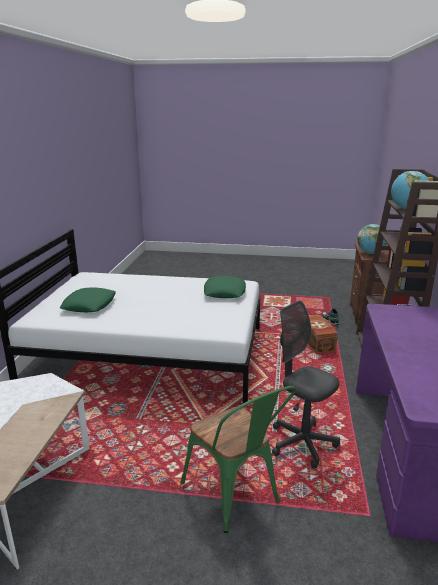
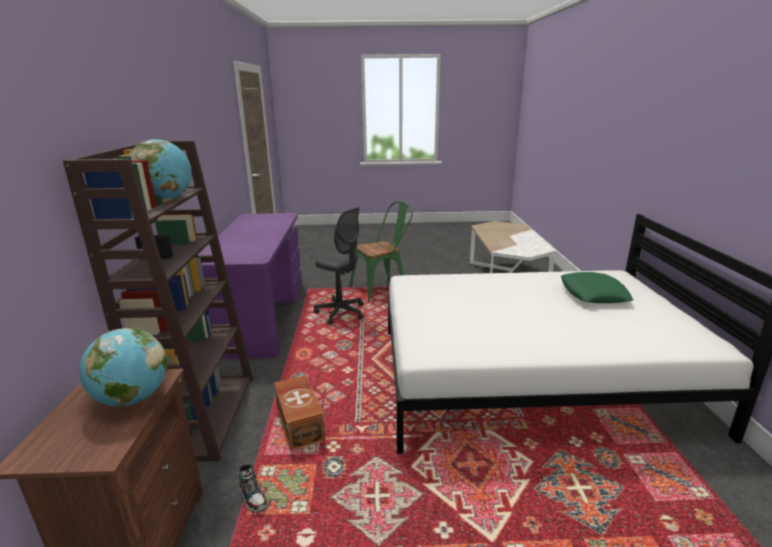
camera: 170 degrees right, 0 degrees up
(224, 292) = (445, 332): green pillow -> none
(236, 497) = (383, 288): green chair -> green chair turned 105 degrees clockwise

